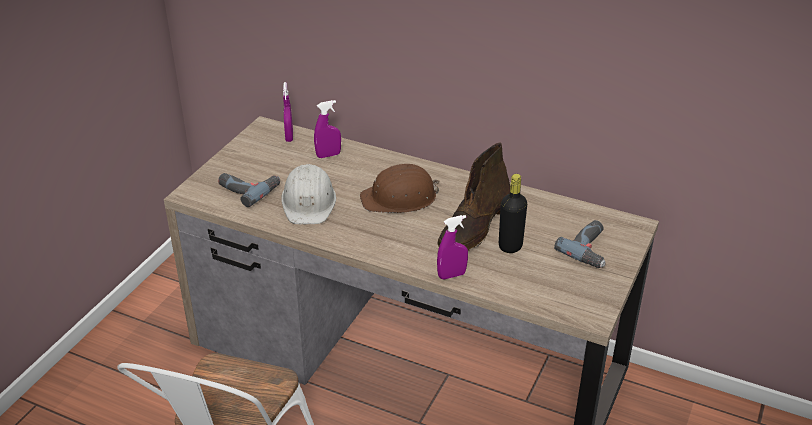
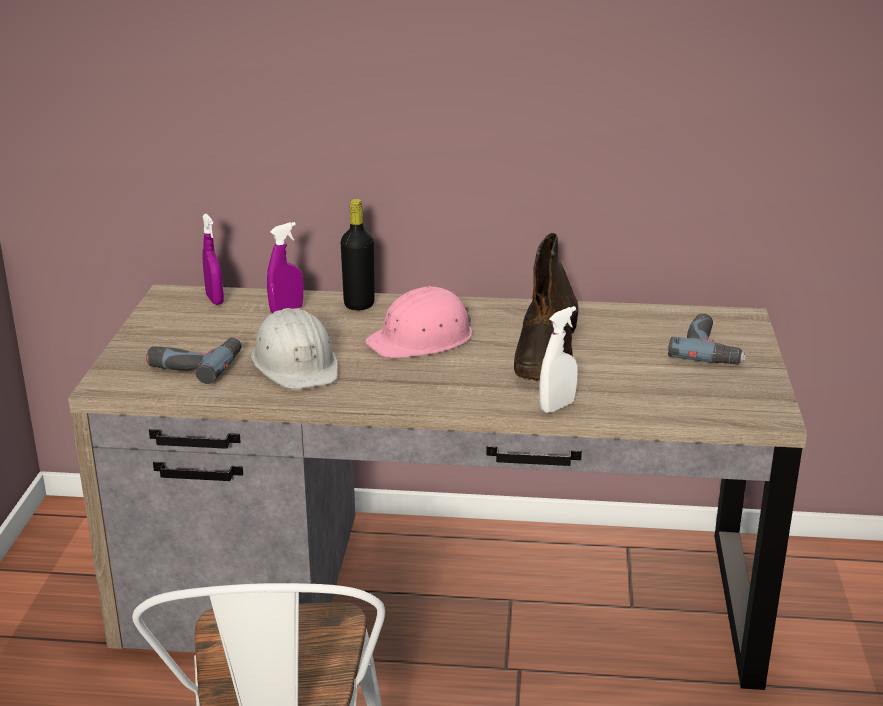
camera: 20 degrees left, 10 degrees down
(400, 198) = (422, 339): brown hard hat -> pink hard hat
(452, 275) = (557, 406): purple spray bottle -> white spray bottle
(510, 246) = (608, 363): black bottle -> black bottle (359, 304)

